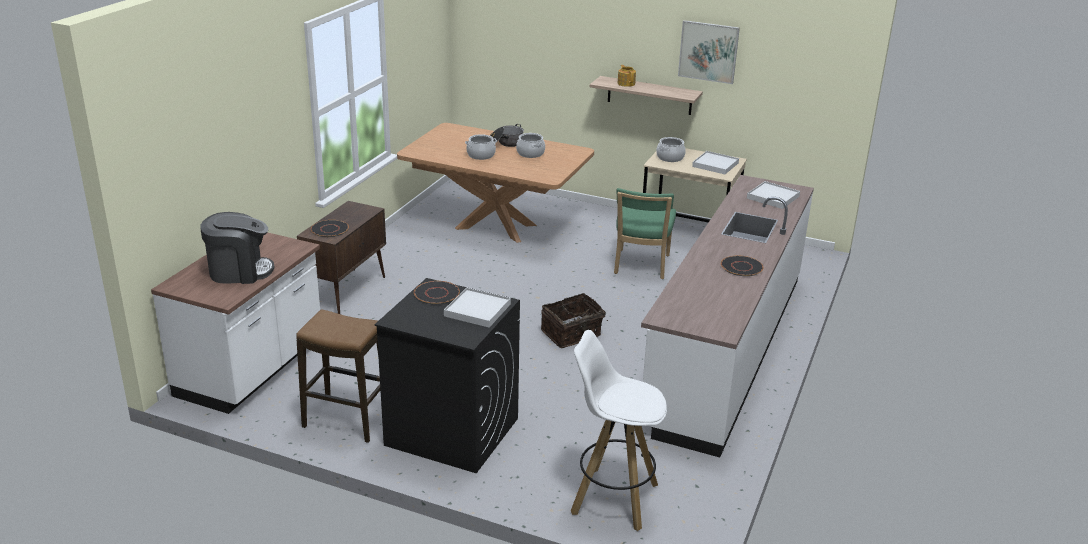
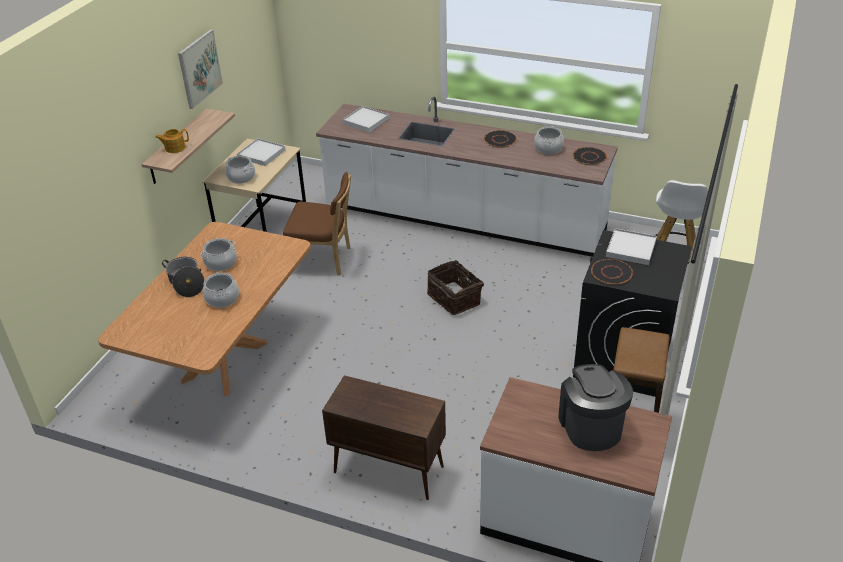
camera: 90 degrees left, 10 degrees up
(329, 229) = (407, 411): black plate -> black plate (589, 157)
(640, 266) = (324, 260): green chair -> brown chair
(723, 295) = (548, 148): none -> cooking pot

